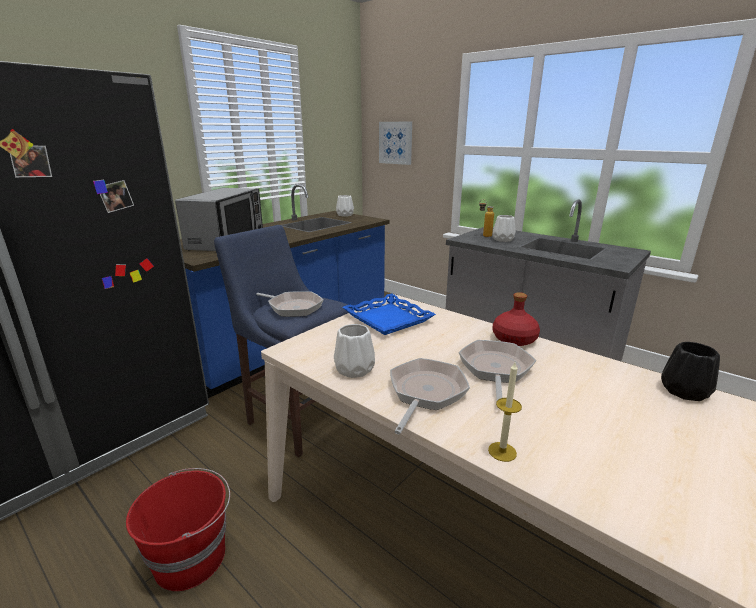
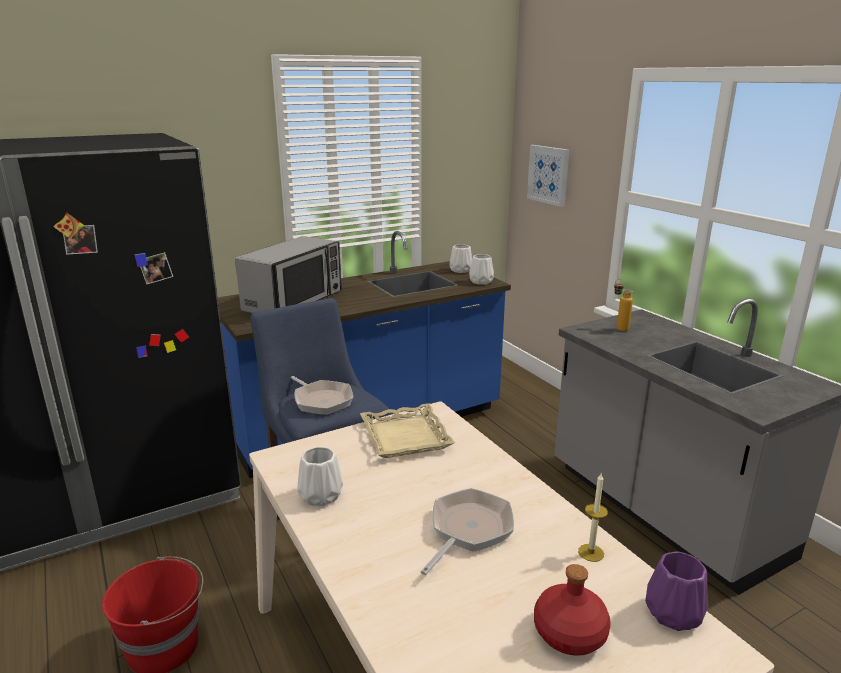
camera: 20 degrees right, 0 degrees up
(387, 319) = (405, 437): blue tray -> beige tray
(425, 393) = (368, 540): frying pan -> none
(502, 451) = (388, 625): candle -> candle (591, 552)
(503, 239) = (639, 338): white vase -> white vase (481, 281)
(514, 339) = (529, 494): red bottle -> red bottle (570, 632)
(683, 390) = (672, 612): black vase -> purple vase

